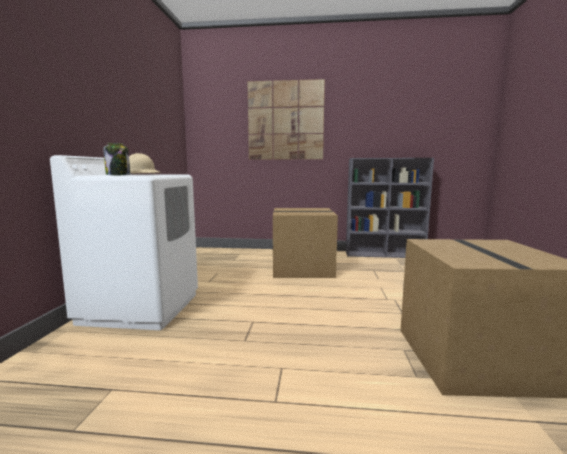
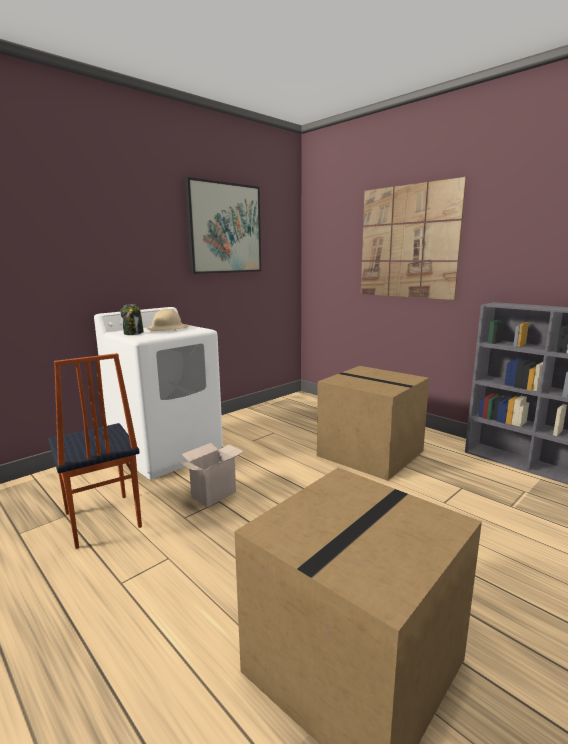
camera: 40 degrees right, 5 degrees up
(143, 92) = (224, 228): none -> picture
(166, 374) = (101, 521): none -> chair
(240, 319) = (214, 494): none -> cardboard box

